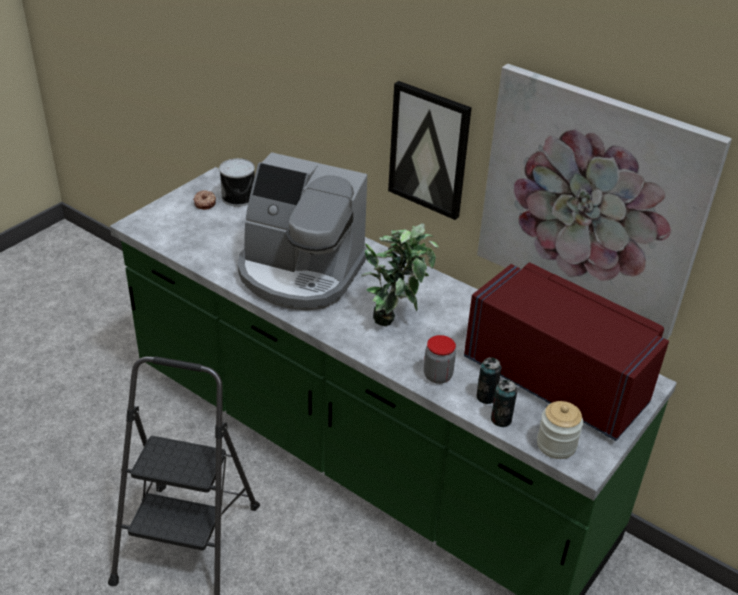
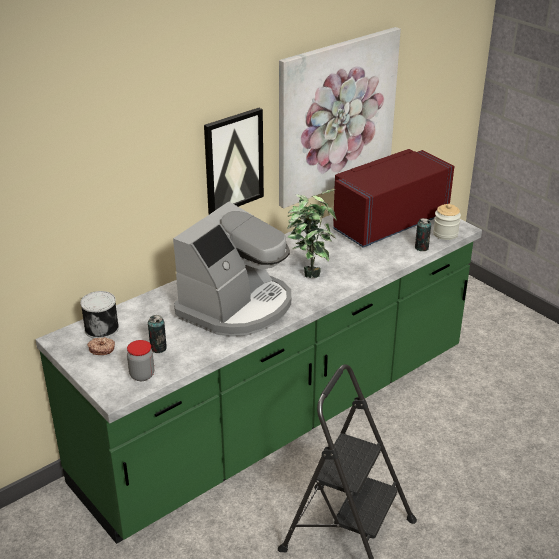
camera: 75 degrees left, 5 degrees down
(437, 376) = (376, 263): jar -> jar (142, 375)
(486, 397) = (399, 249): can -> can (158, 348)

